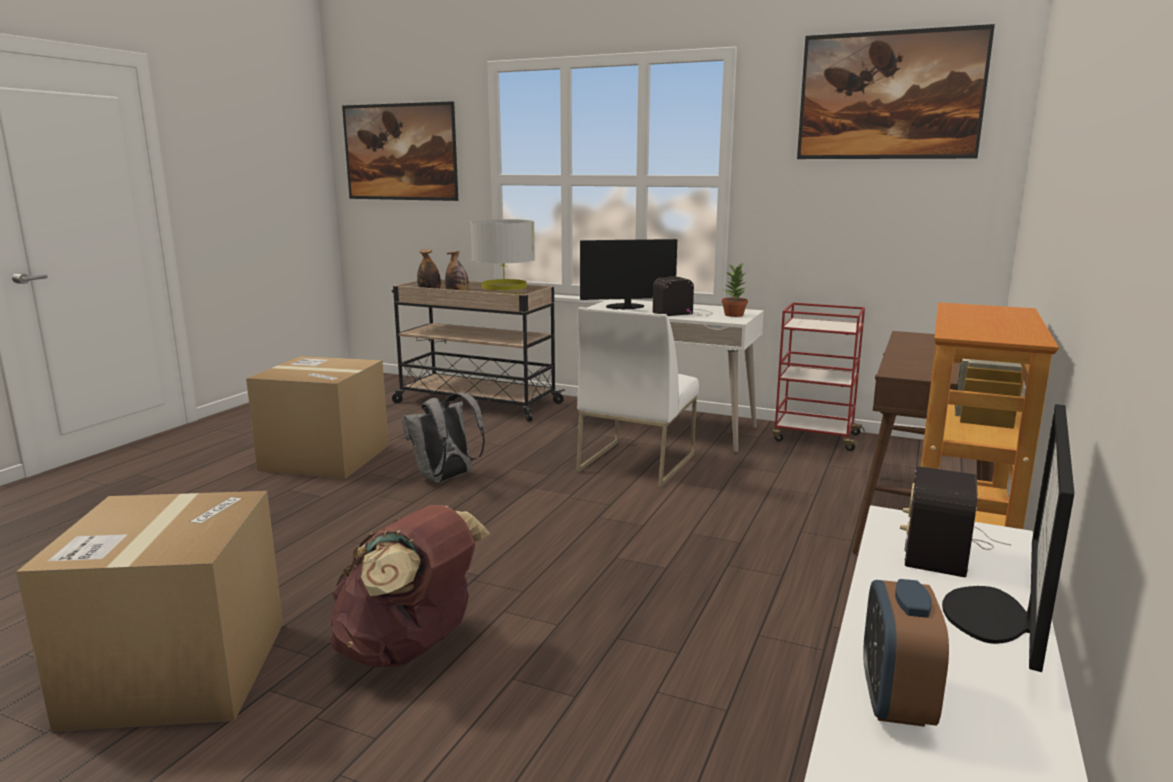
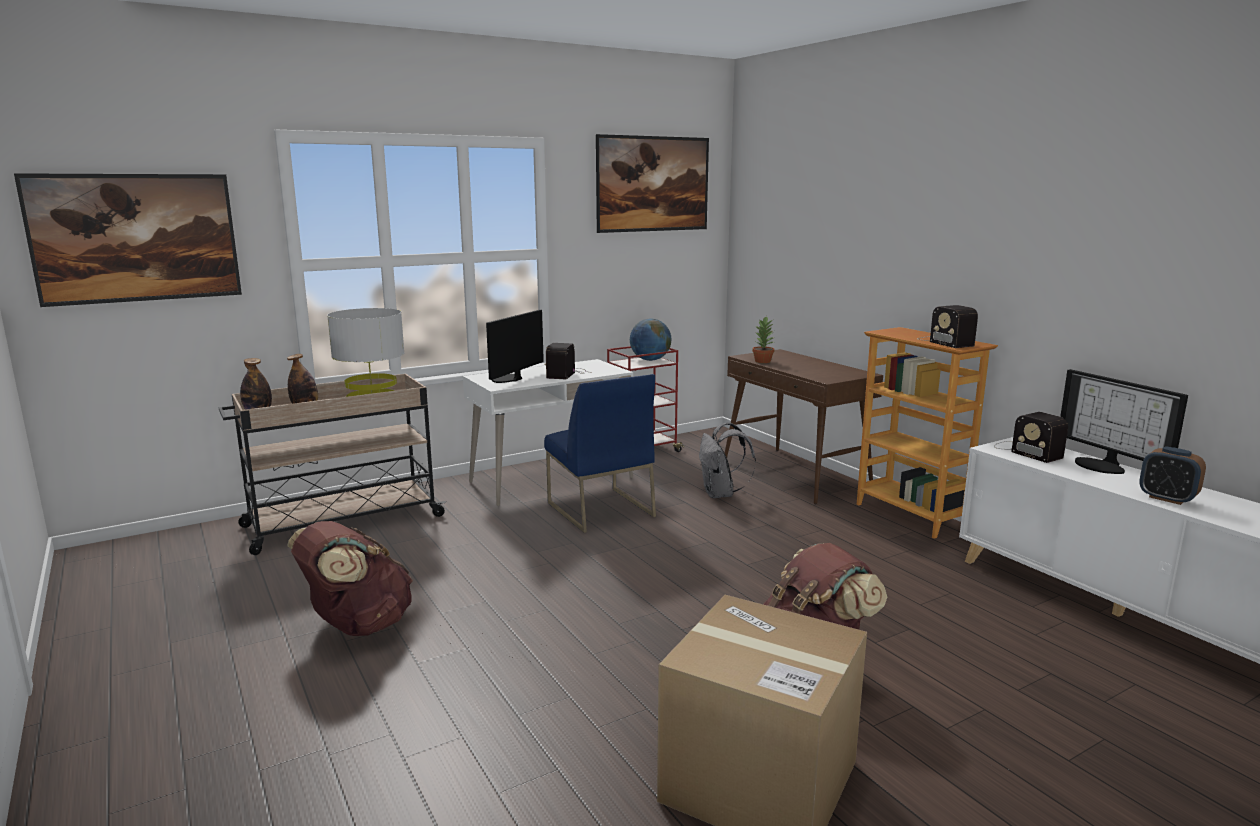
camera: 55 degrees left, 0 degrees up
(325, 457) = (357, 626): cardboard box -> brown backpack
(446, 479) = (516, 583): grey backpack -> grey backpack (721, 494)
(636, 462) = (599, 509): white chair -> blue chair
(734, 315) = (600, 367): potted plant -> potted plant (763, 361)
(837, 325) = (650, 360): none -> globe
(984, 327) = (944, 341): none -> radio

